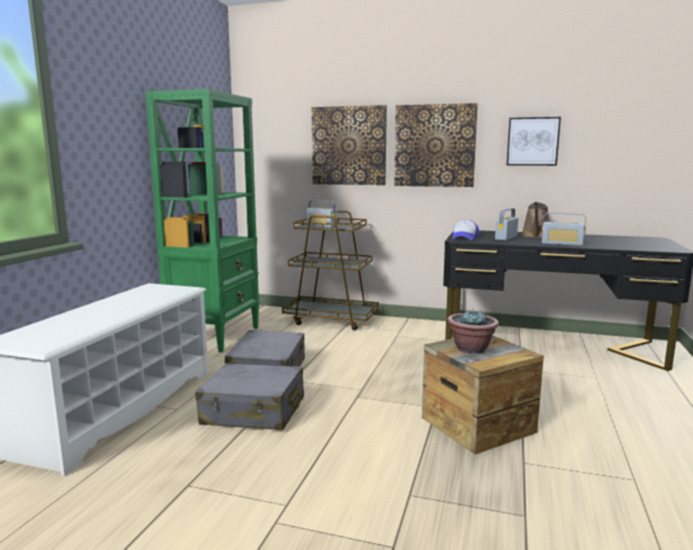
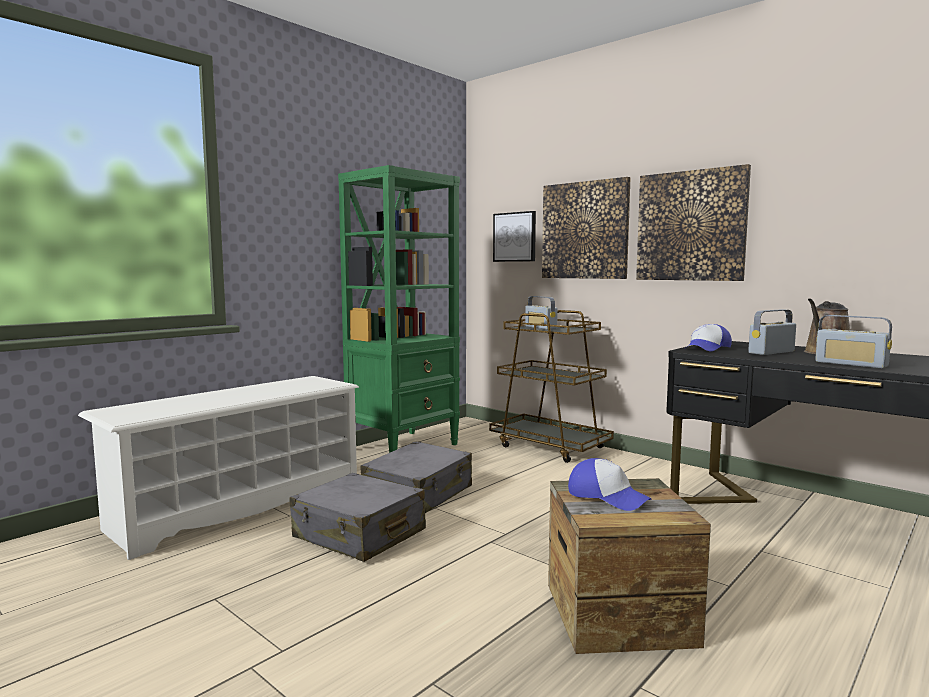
camera: 25 degrees right, 5 degrees down
(471, 349) = (607, 497): potted plant -> cap
(532, 141) = (835, 213): picture -> picture (515, 237)

